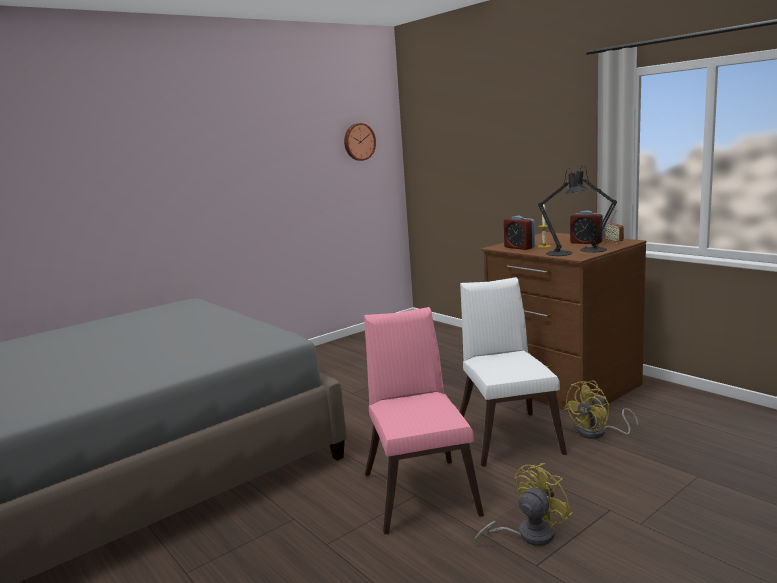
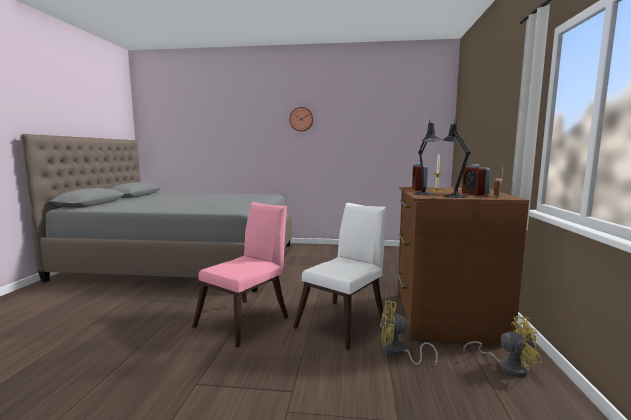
camera: 45 degrees right, 5 degrees down
(359, 142) = (414, 119): wall clock -> wall clock (301, 119)
(528, 535) = (229, 369): yellow fan -> yellow fan (507, 366)

